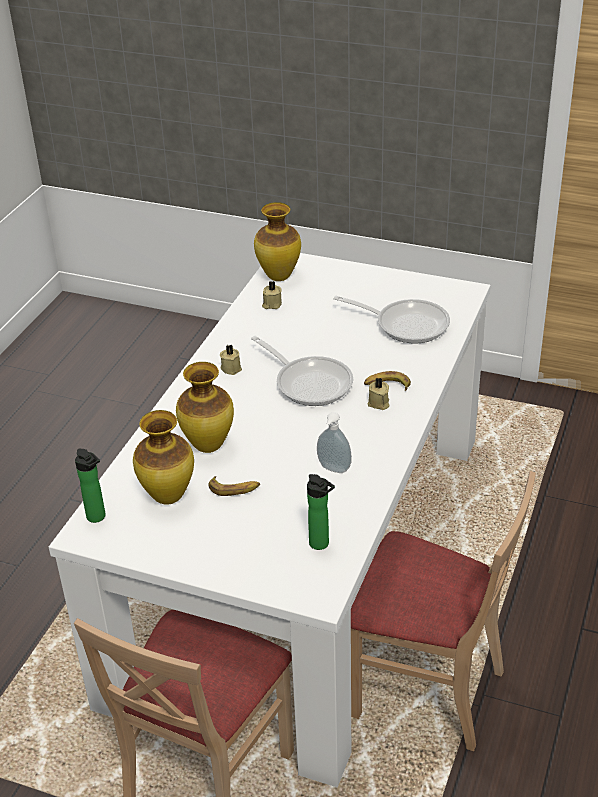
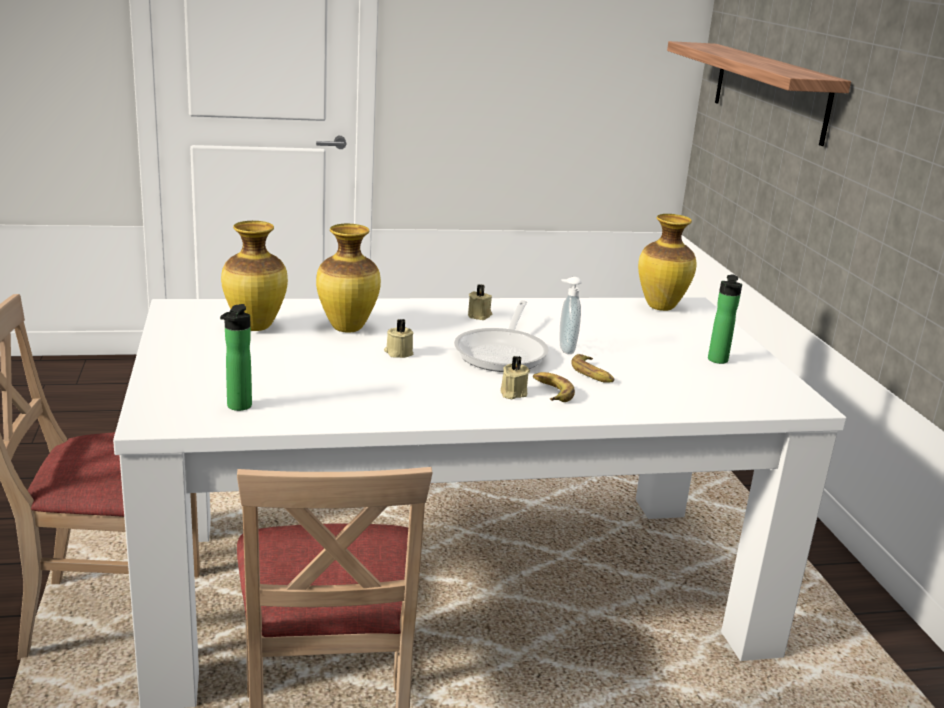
camera: 55 degrees right, 15 degrees down
(98, 518) = (203, 307): bottle -> bottle (717, 361)
(148, 45) = (770, 91): none -> shelf
(234, 489) = (292, 351): banana -> banana (593, 374)
(271, 304) = (608, 313): beige candle -> beige candle (398, 353)
(333, 469) = (369, 390): soap dispenser -> soap dispenser (564, 349)
(406, 324) = (680, 381): frying pan -> none

